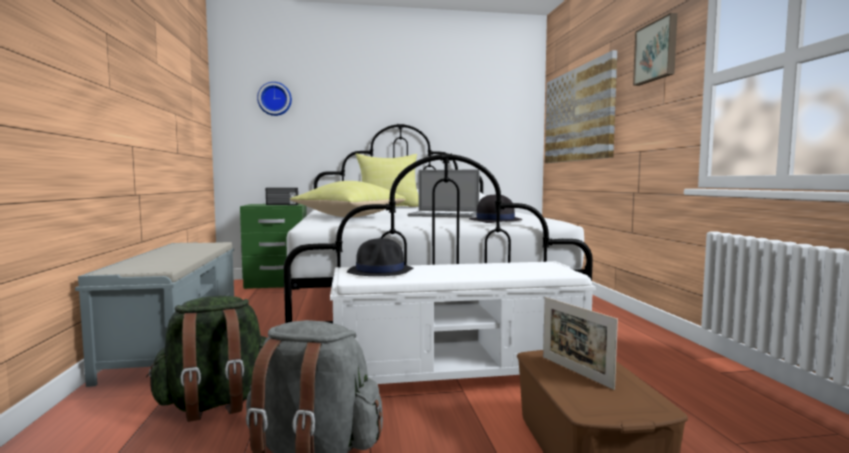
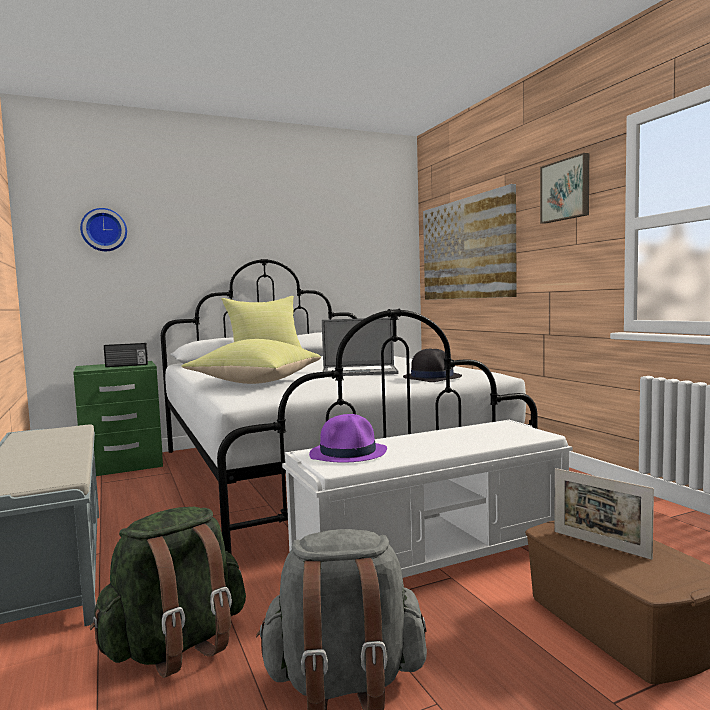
camera: 15 degrees left, 0 degrees up
(380, 271) = (349, 453): black hat -> purple hat

